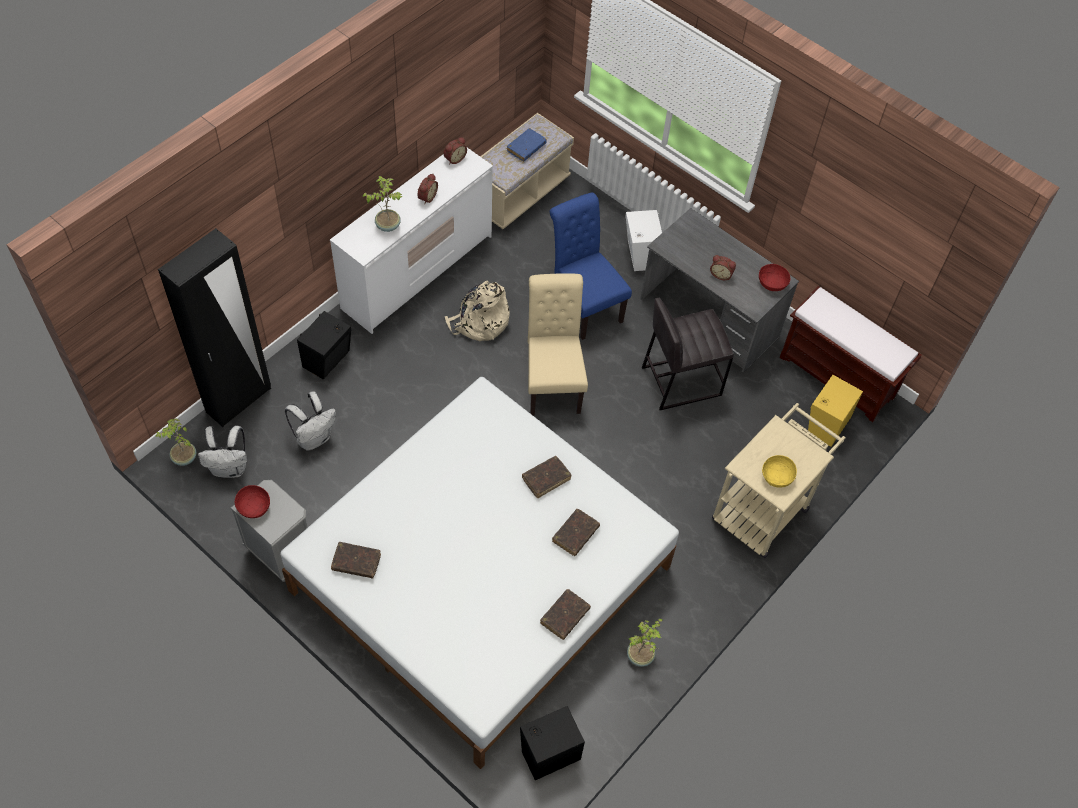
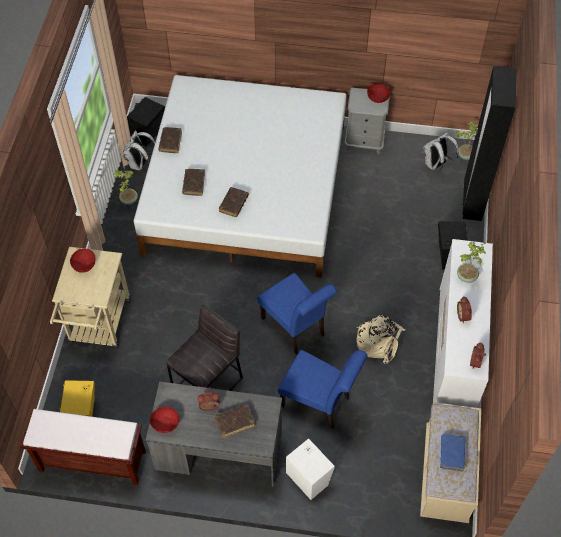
camera: 150 degrees right, 0 degrees up
(314, 438) = (408, 206): white backpack -> white backpack (140, 164)
(356, 562) = (302, 108): brown book -> brown book (235, 422)
(552, 381) = (296, 329): beige chair -> blue chair
(777, 477) = (84, 264): yellow bowl -> red bowl

